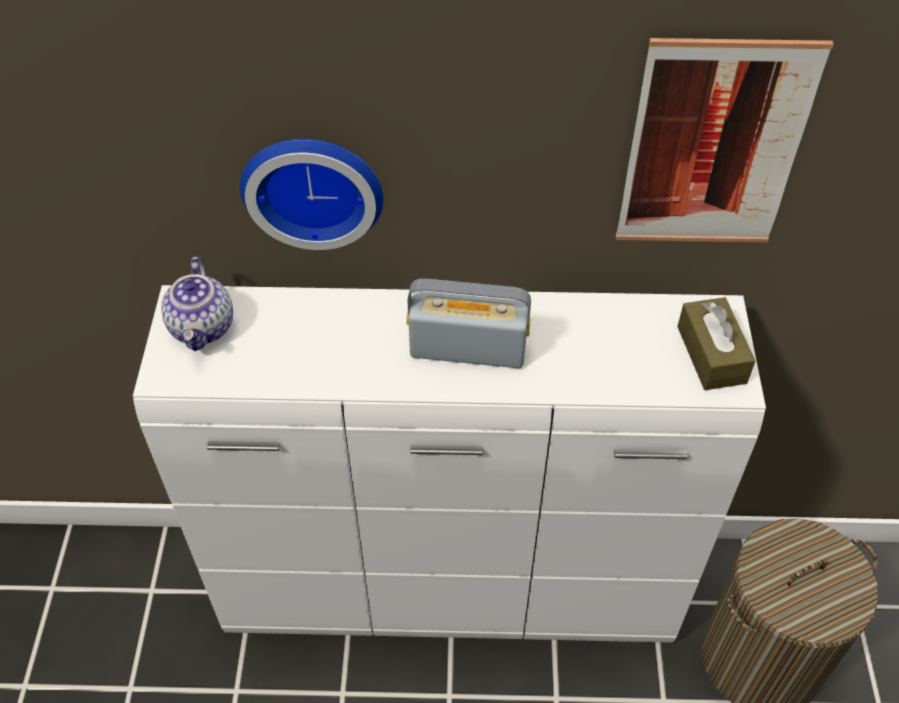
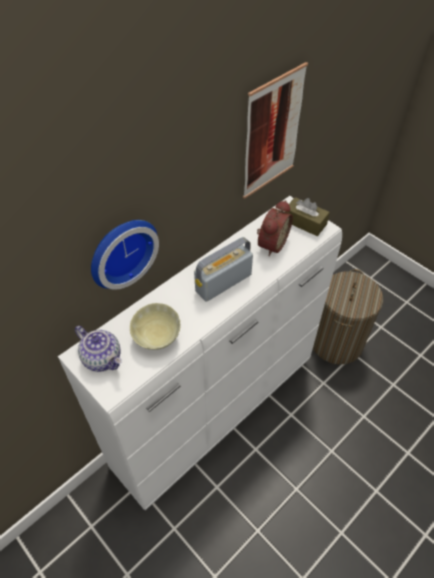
camera: 45 degrees left, 0 degrees up
(291, 354) = (156, 338): none -> beige bowl
(611, 346) = (271, 244): none -> alarm clock

